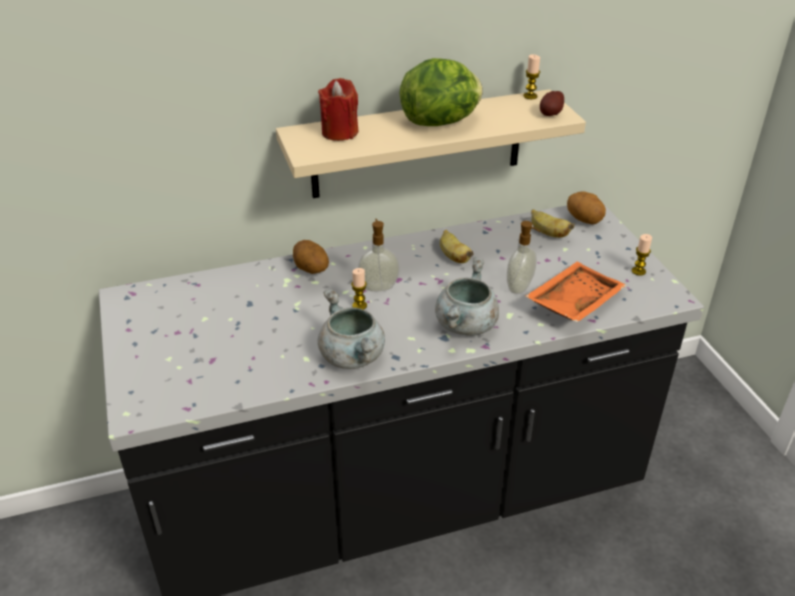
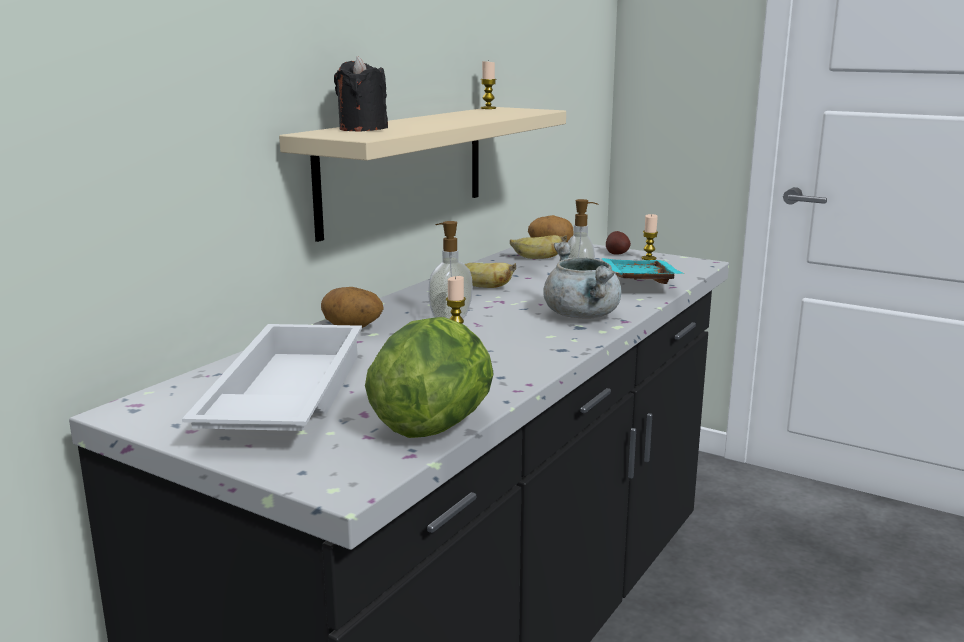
camera: 40 degrees left, 20 degrees down
(195, 323) = (283, 398): none -> white tray
(340, 132) = (362, 129): red candle -> black candle
(353, 357) = (521, 362): grey cooking pot -> none
(441, 122) = (448, 119): lettuce -> lettuce (435, 425)
(550, 114) = (530, 110): potato -> potato (617, 253)
(573, 301) = (637, 282): orange tray -> turquoise tray

